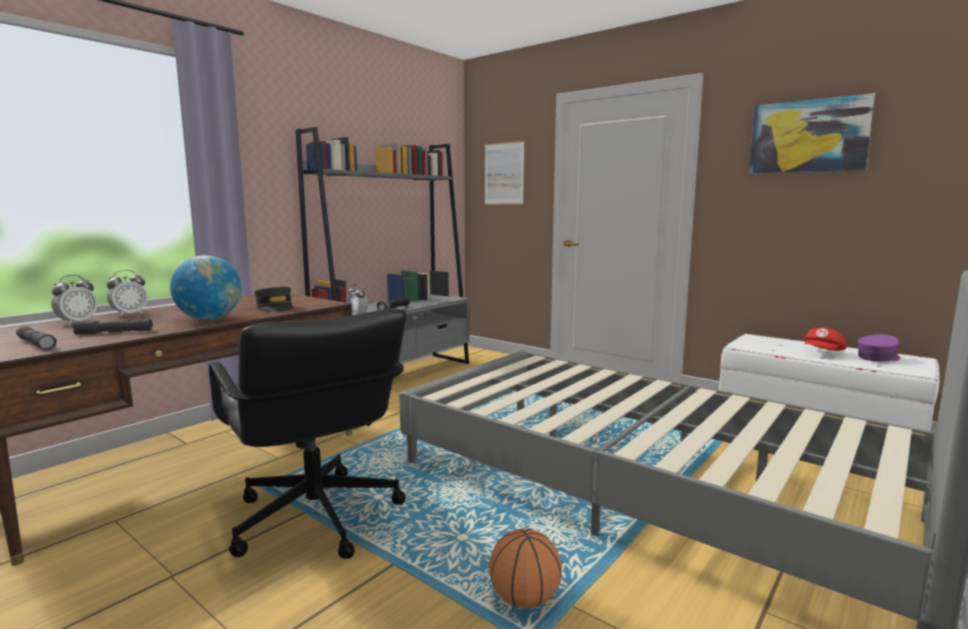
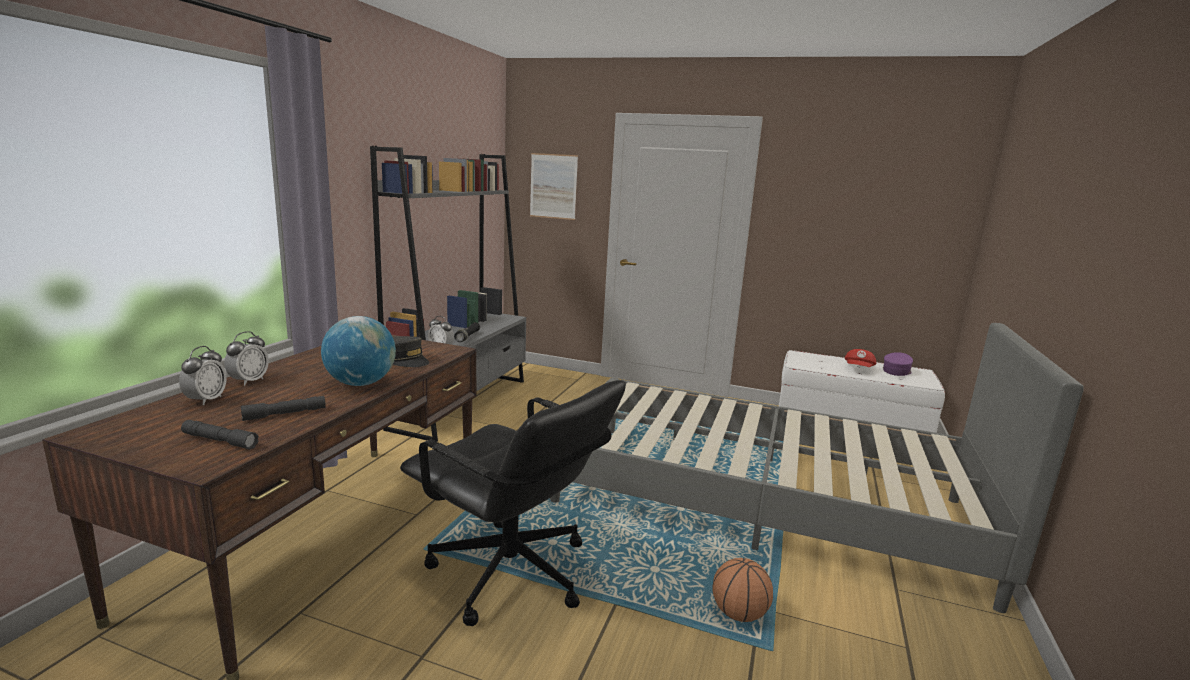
camera: 20 degrees left, 5 degrees up
(808, 136) = (849, 186): picture -> none

